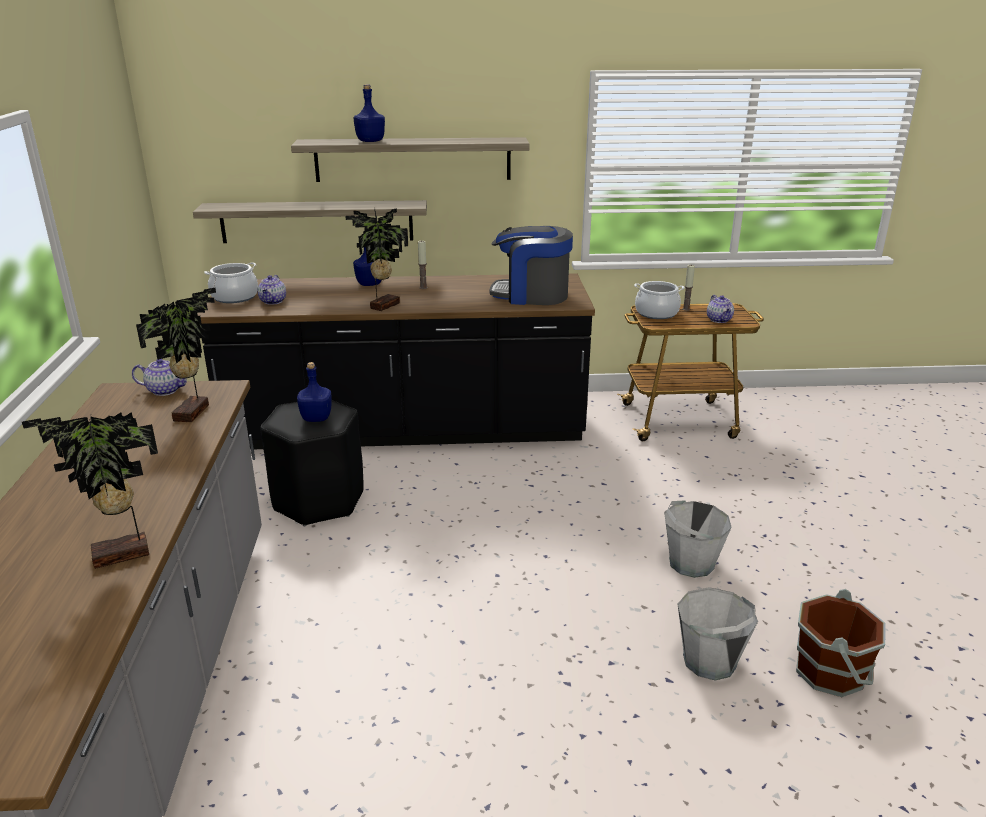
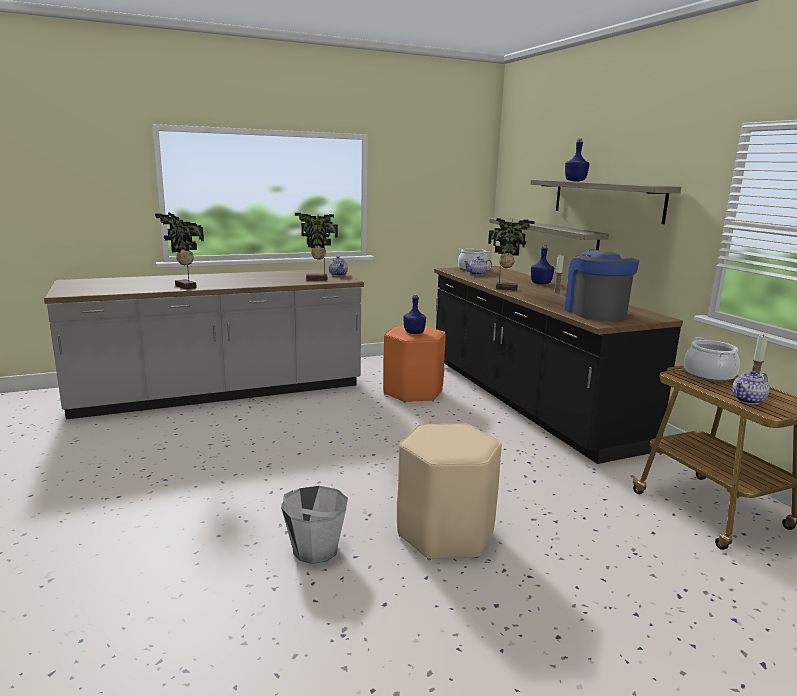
camera: 70 degrees right, 10 degrees down
(319, 501) = (412, 392): black stool -> orange stool
(691, 563) = (445, 533): grey bucket -> beige stool
(831, 672) = (325, 621): brown bucket -> none

